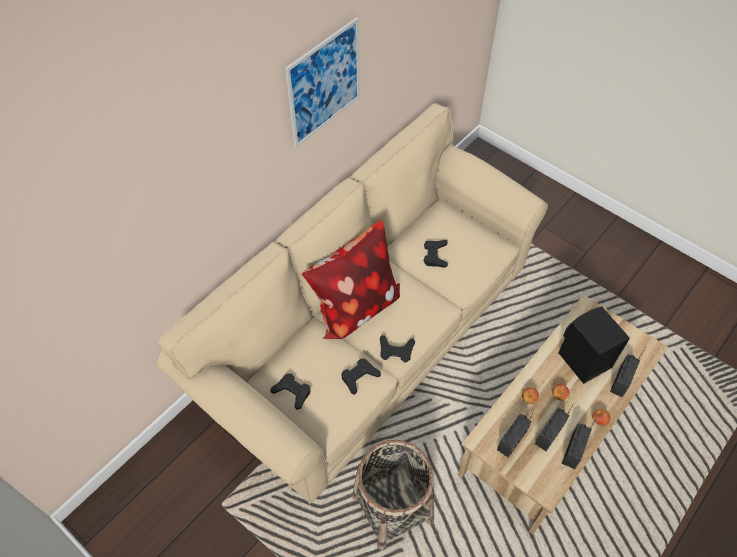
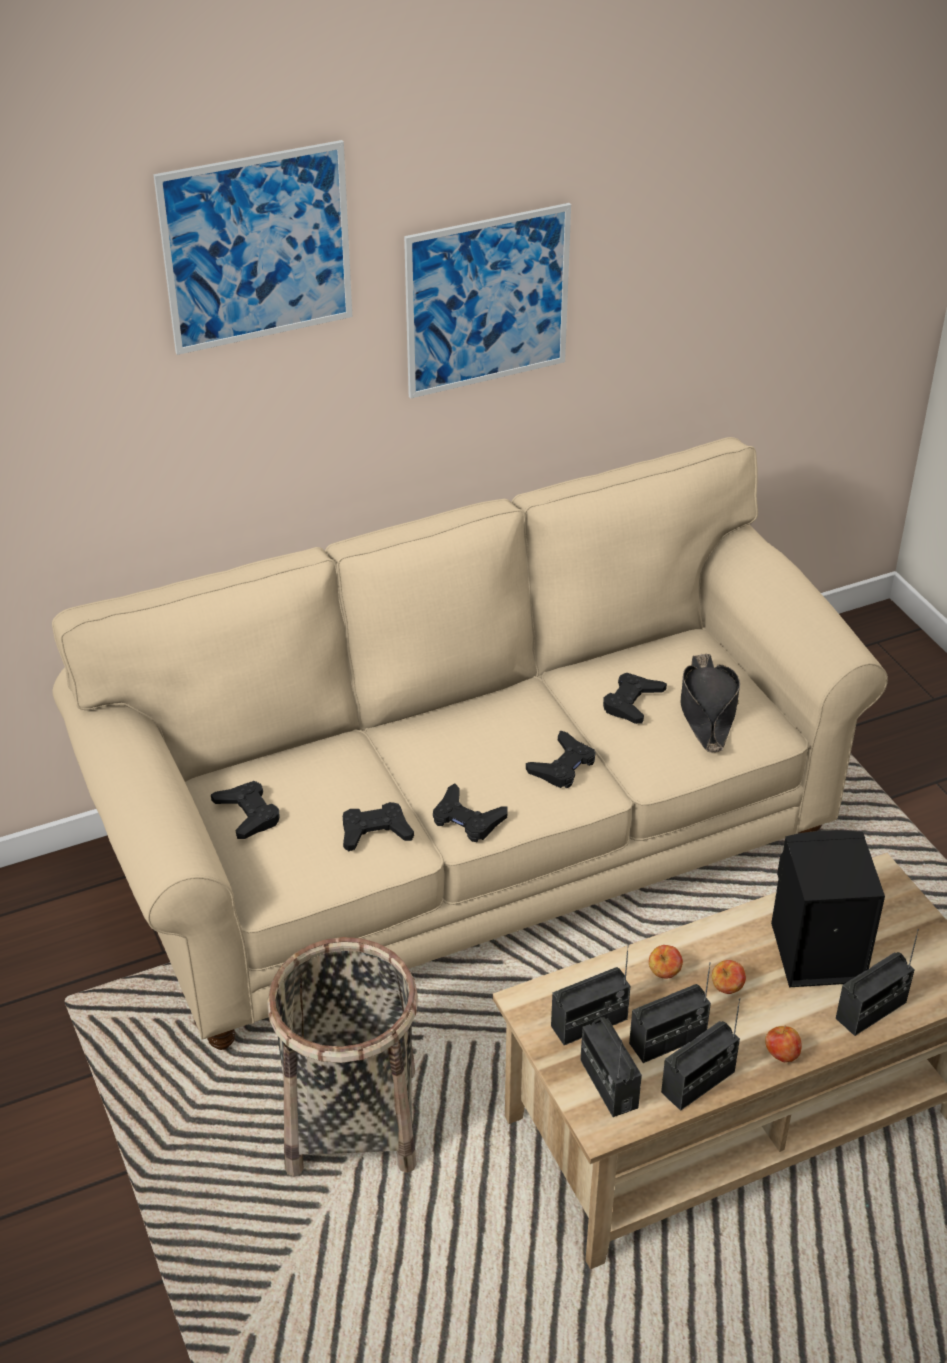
camera: 25 degrees right, 15 degrees down
(216, 106) = (257, 248): none -> picture
(354, 306) = (437, 734): pillow -> none
(422, 302) = (562, 766): none -> black game controller
(470, 247) = (707, 710): none -> black hat
(537, 469) = (608, 1084): none -> radio

